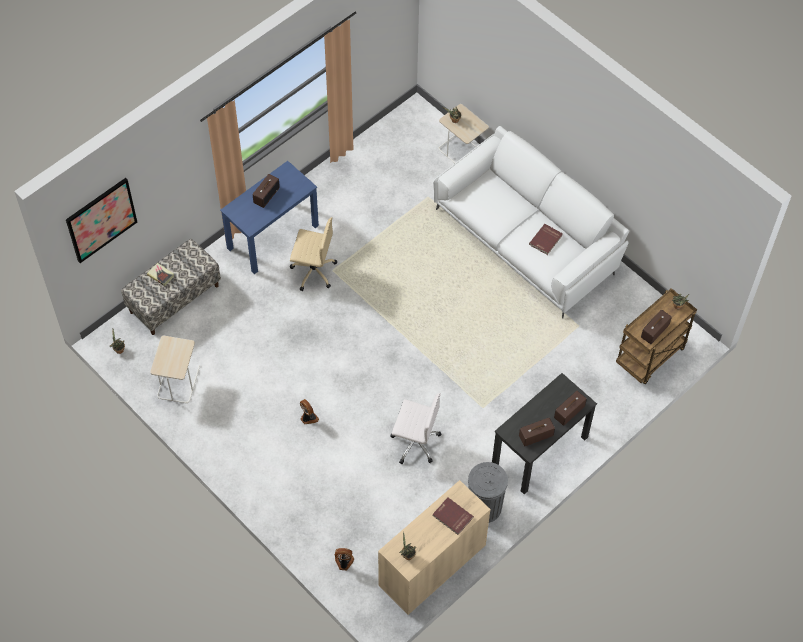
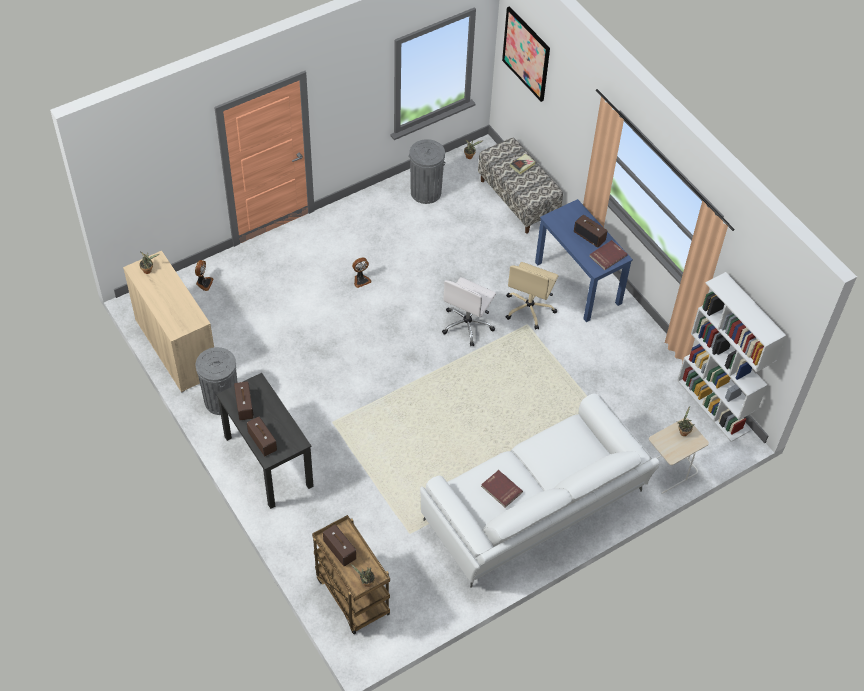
camera: 100 degrees right, 5 degrees down
(178, 381) = (426, 192): beige side table -> grey trash can
(388, 127) = (713, 405): none -> white bookcase
(414, 442) = (310, 357): white office chair -> white office chair (467, 325)
(452, 517) = (173, 310): red book -> red book (607, 255)

